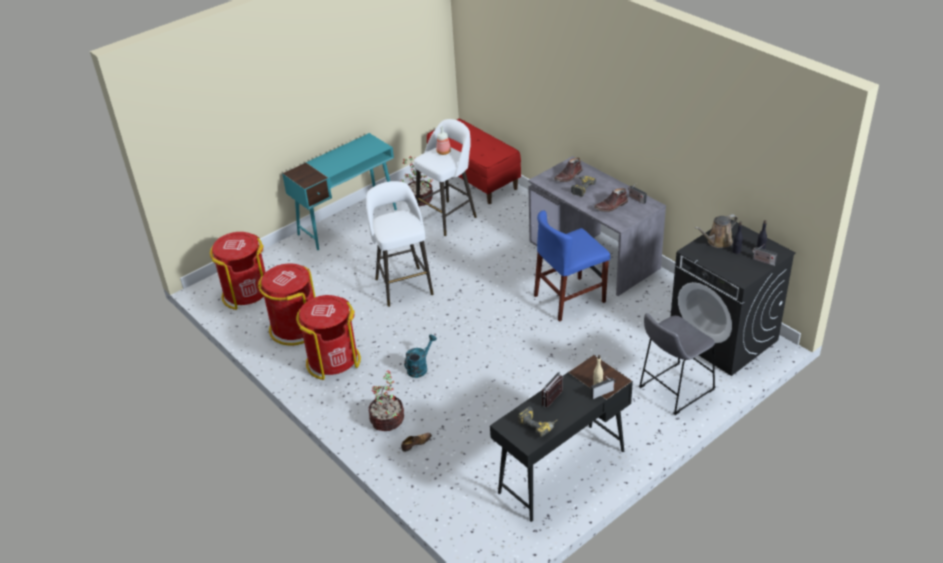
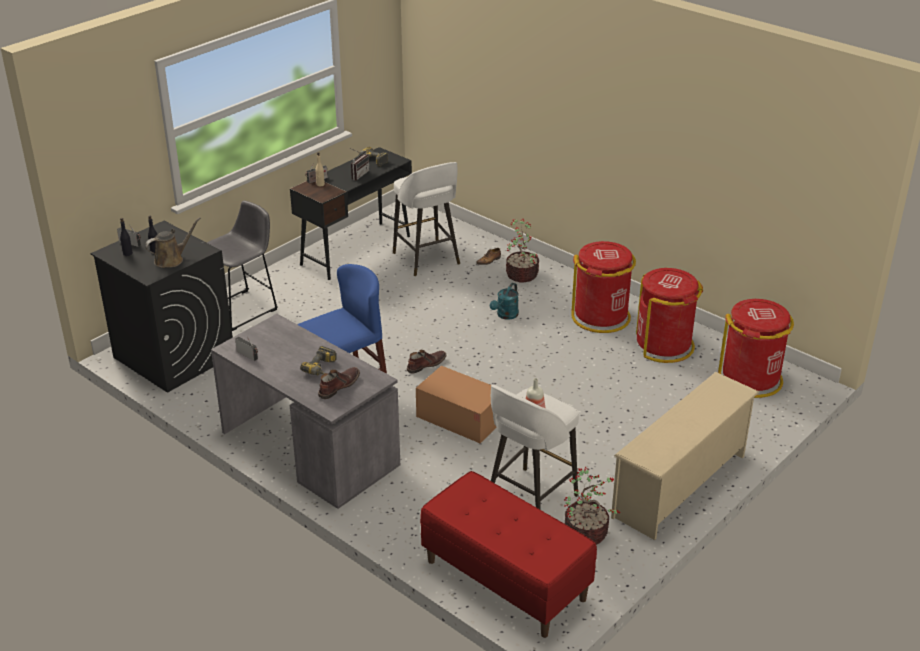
camera: 170 degrees right, 5 degrees down
(348, 221) = (681, 487): turquoise desk -> beige shoe rack
(403, 285) = (557, 397): white stool -> white stool (427, 259)
(481, 272) = (460, 418): none -> cardboard box
(611, 206) = (283, 345): brown boot -> brown boot (426, 364)

